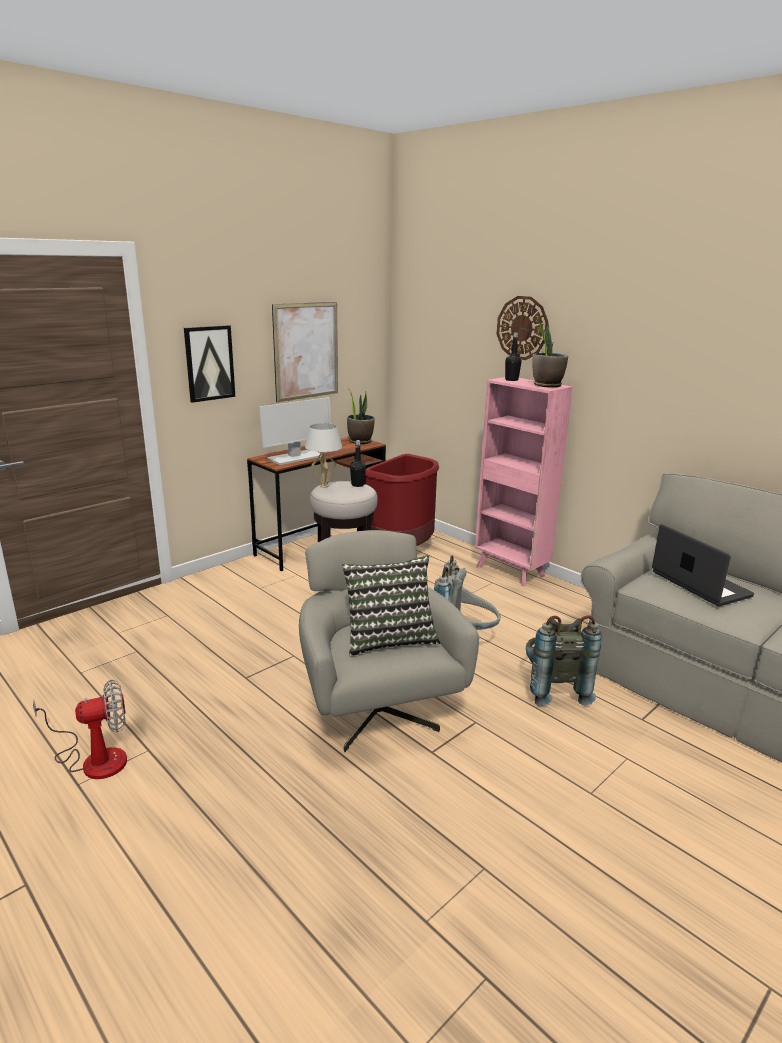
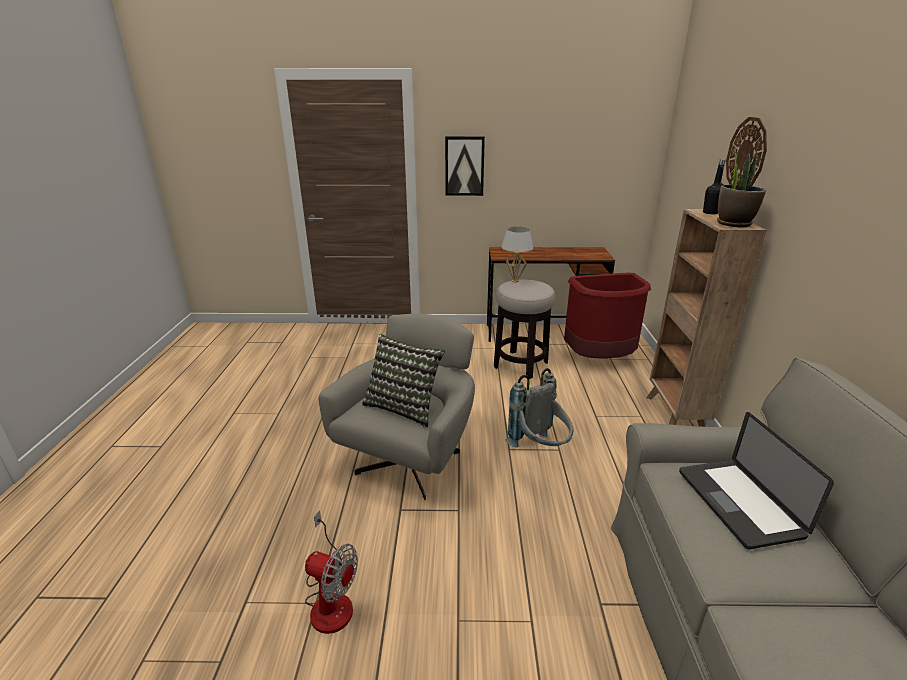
camera: 45 degrees right, 5 degrees up
(94, 758) = (255, 404): fan -> fan (330, 599)
(295, 458) = (521, 254): monitor -> none
(306, 351) = (559, 164): picture -> none
(357, 485) = (541, 287): black bottle -> none
(360, 441) = (597, 253): potted plant -> none
(511, 571) = (675, 415): pink bookcase -> brown bookcase
(553, 688) = (558, 526): grey backpack -> none
(700, 584) = (738, 503): laptop -> laptop turned 150 degrees clockwise

